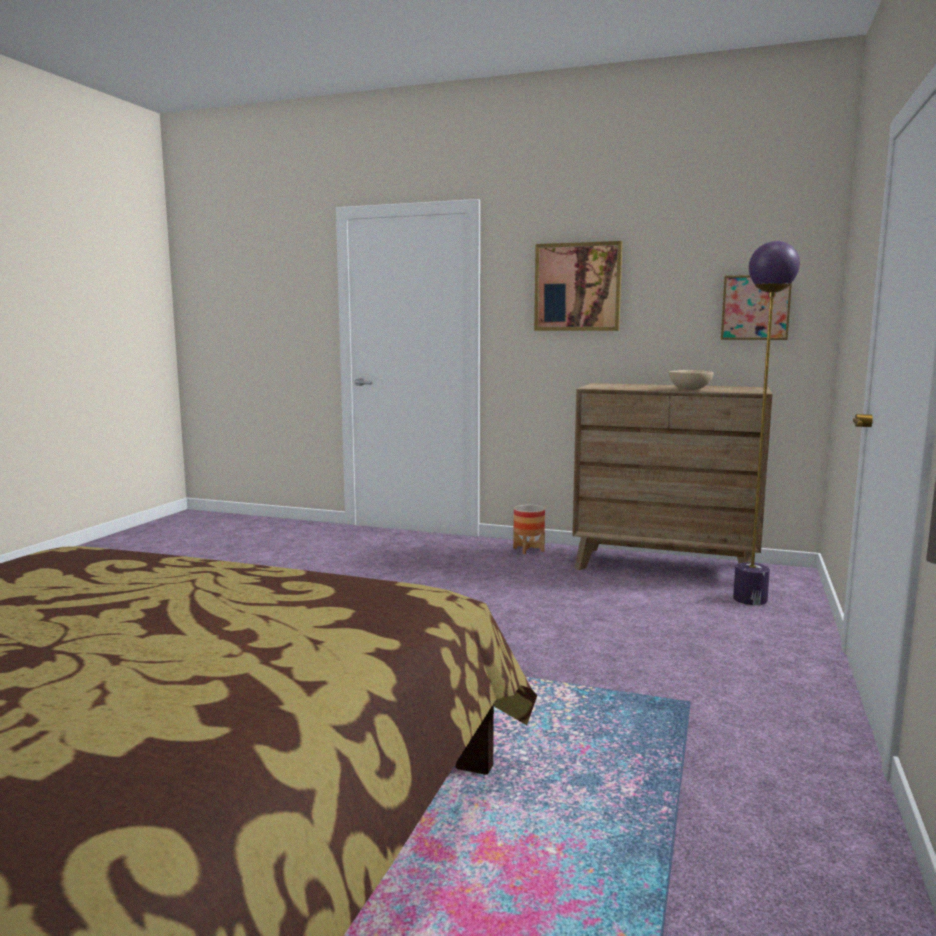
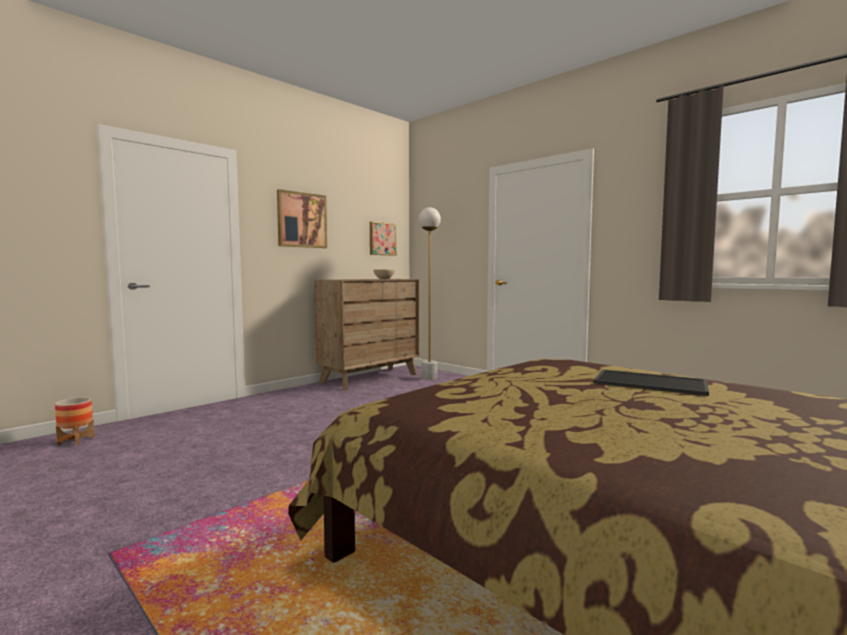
camera: 65 degrees left, 5 degrees down
(196, 666) = (651, 382): none -> tray
(528, 550) = (295, 392): planter -> planter (76, 441)
(749, 599) = (429, 378): purple floor lamp -> white floor lamp

